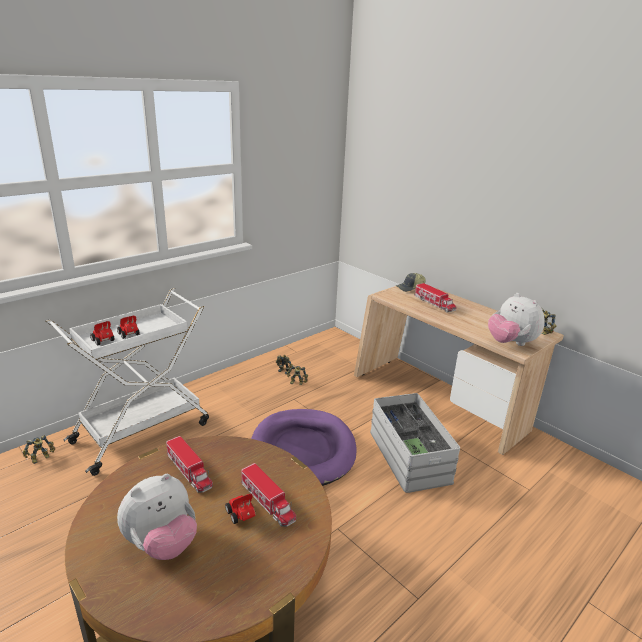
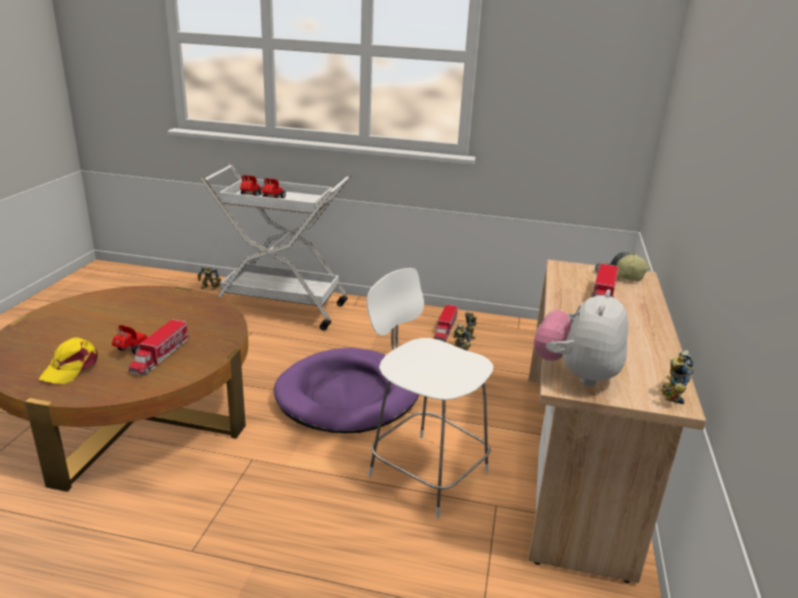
camera: 55 degrees right, 0 degrees up
(162, 543) = (79, 330): plush toy -> none
(189, 471) = (173, 311): toy truck -> toy truck (445, 330)
(236, 565) = (71, 367): none -> yellow cap
(408, 455) = (425, 471): grey storage box -> white chair

